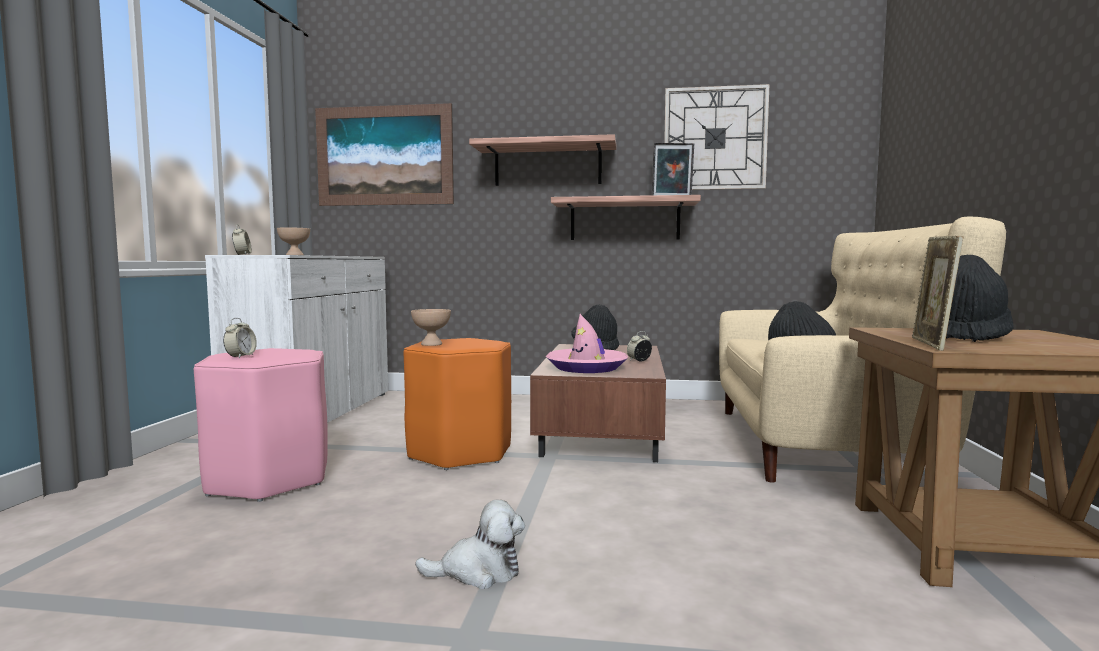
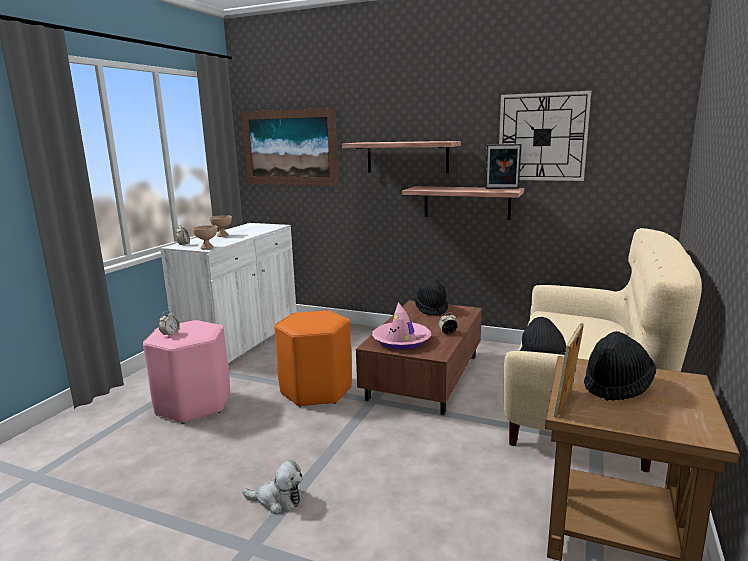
camera: 15 degrees right, 10 degrees up
(431, 344) = (293, 321): beige bowl -> beige bowl (207, 248)

